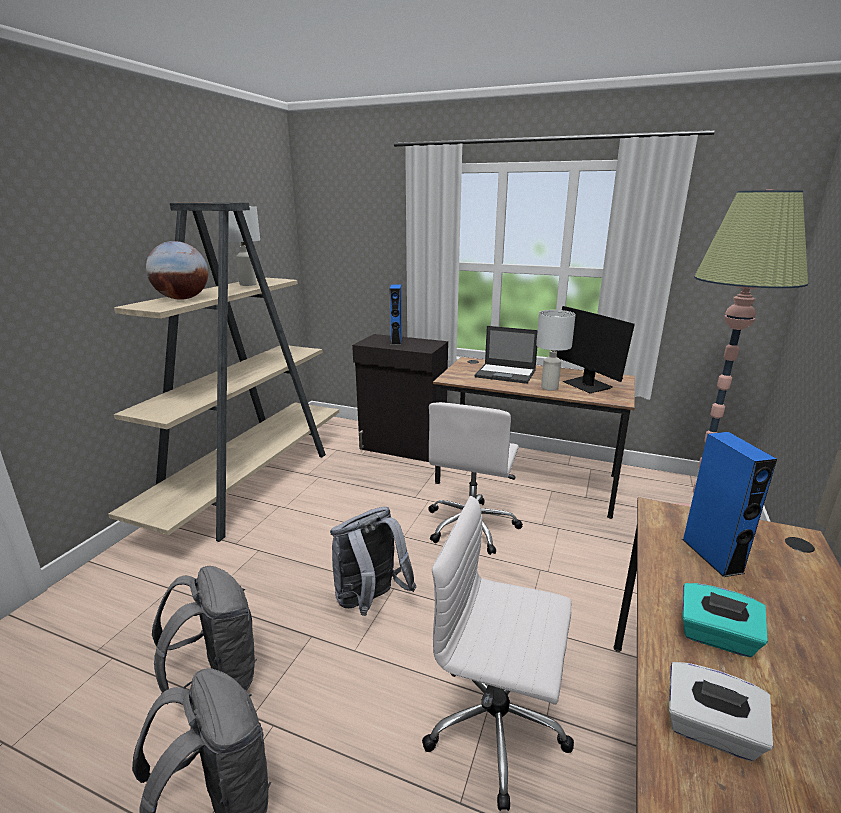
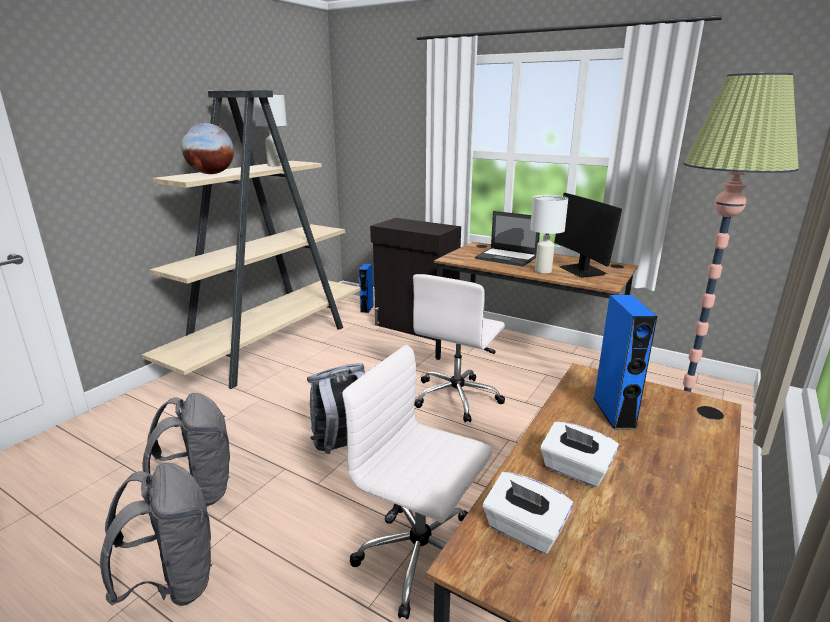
camera: 10 degrees right, 0 degrees up
(396, 341) = (412, 224): blue speaker -> blue speaker (367, 308)
(716, 637) = (575, 470): turquoise tissue box -> white tissue box

